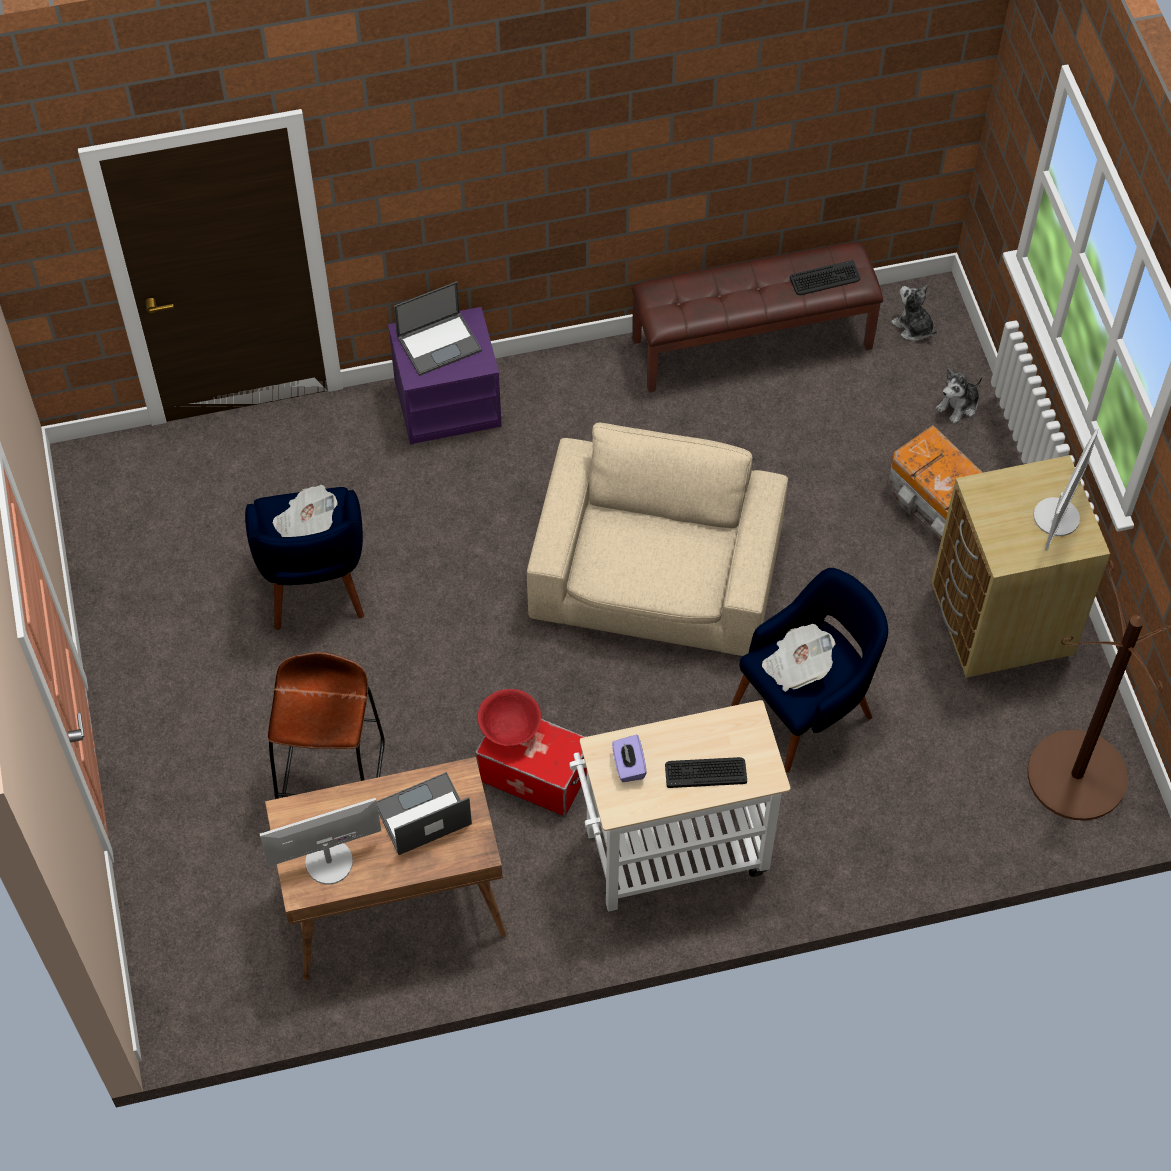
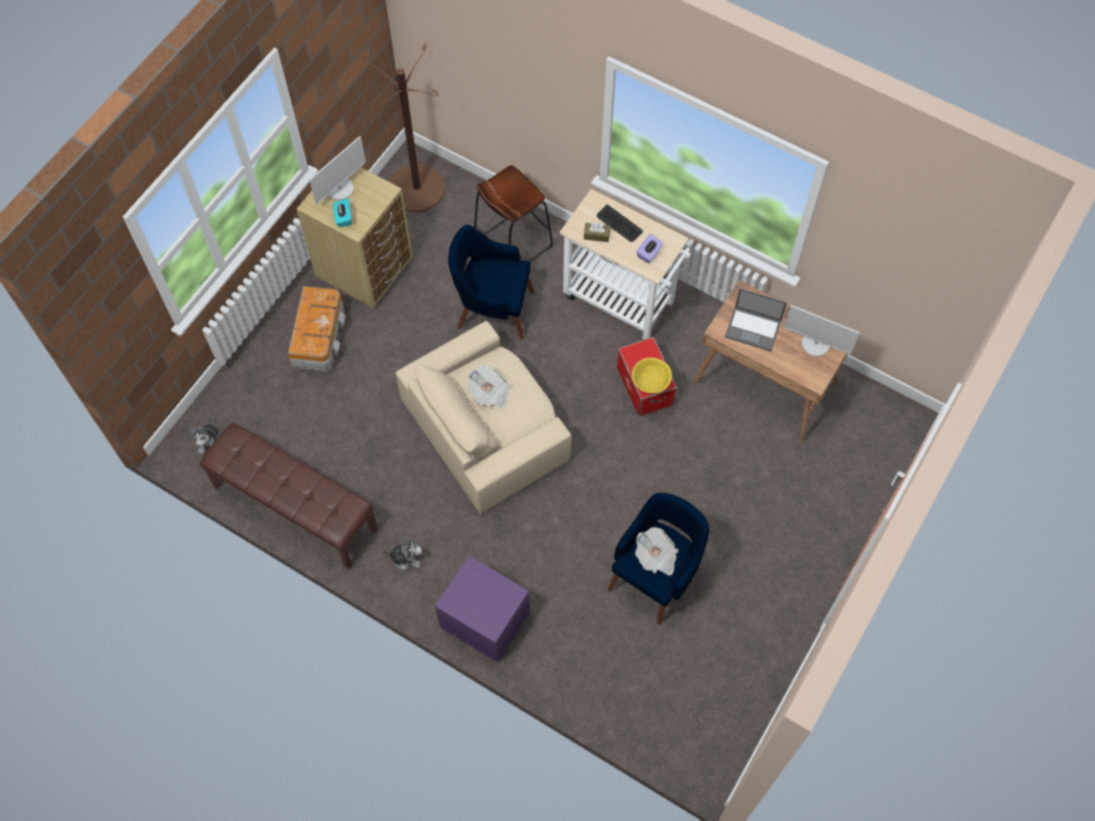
camera: 135 degrees left, 5 degrees up
(332, 779) = (740, 464): brown stool -> brown stool (512, 243)
(440, 343) = (480, 602): laptop -> none
(510, 730) = (650, 383): red bowl -> yellow bowl
(715, 734) = (596, 235): none -> brown tissue box
(796, 666) = (500, 282): newspaper -> newspaper (490, 393)
(825, 279) = (247, 453): keyboard -> none
(958, 405) = (245, 382): plush toy -> plush toy (406, 557)
(1007, 489) = (343, 218): none -> turquoise tissue box
(1057, 517) = (340, 188): monitor -> monitor turned 150 degrees clockwise

